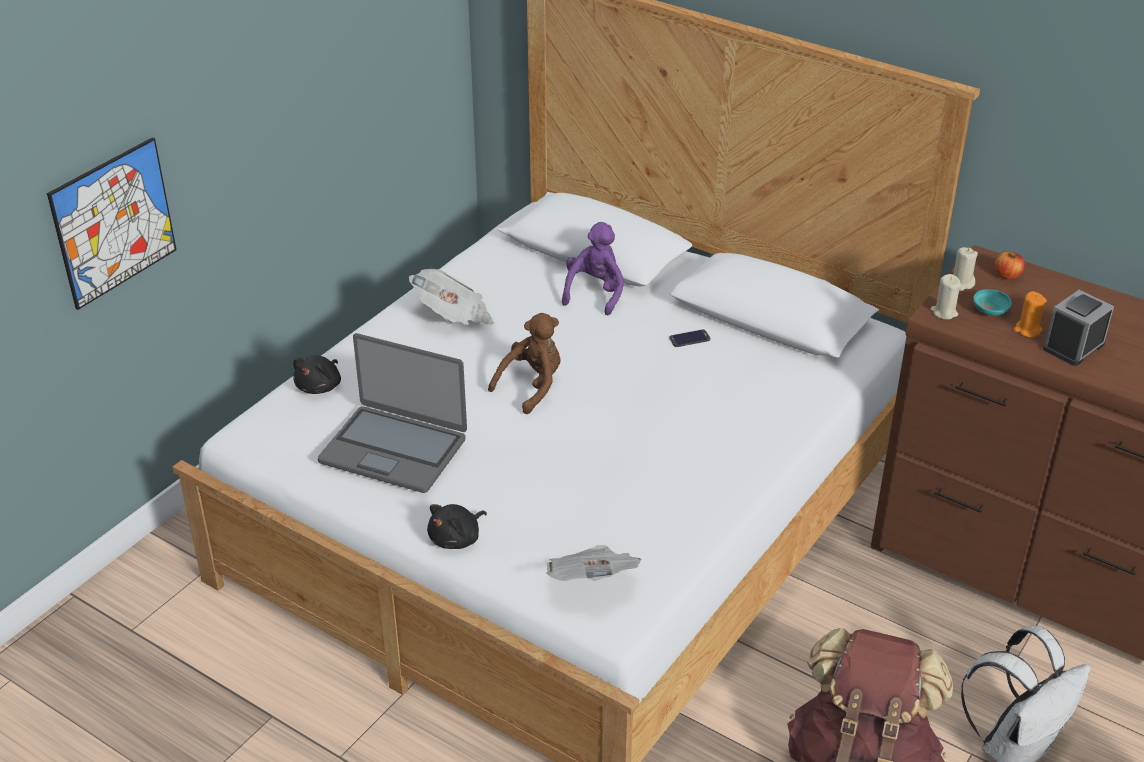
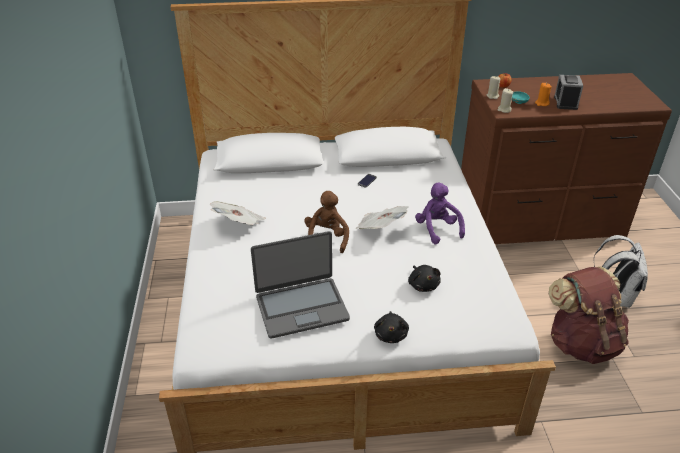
camera: 40 degrees left, 0 degrees up
(114, 222) = (51, 245): picture -> none
(320, 386) = (211, 298): black plush toy -> black plush toy (423, 285)
(592, 582) = (479, 315): newspaper -> newspaper (380, 228)
(595, 293) = (295, 180): purple plush toy -> purple plush toy (437, 229)

